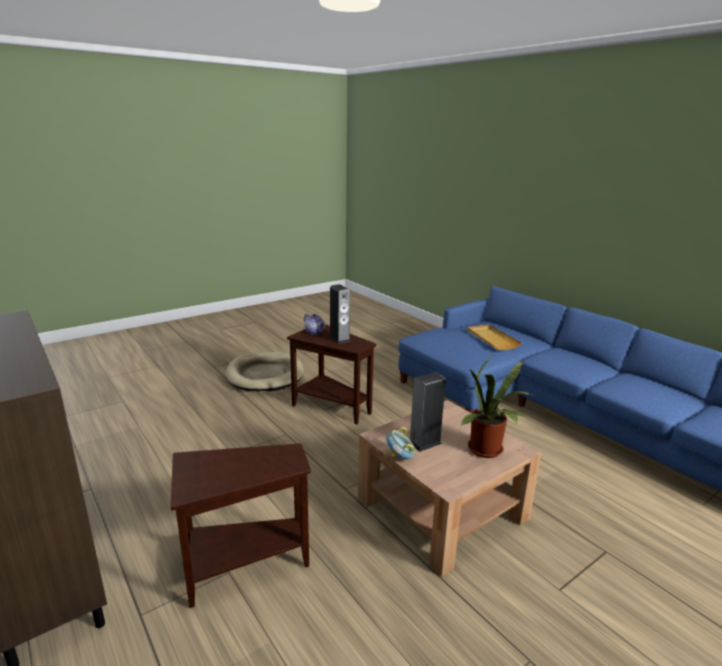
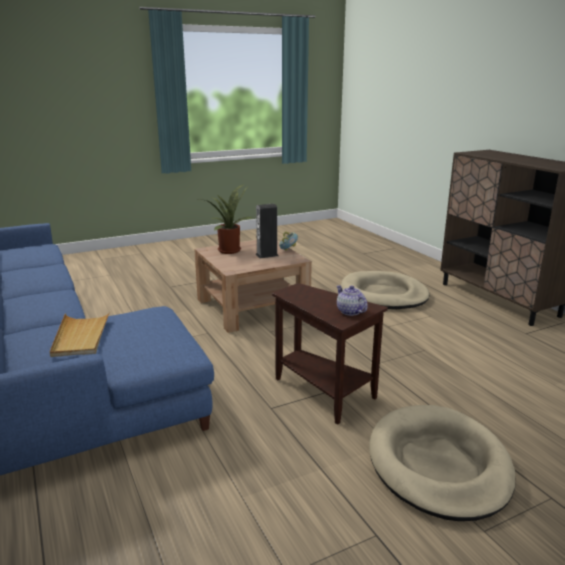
camera: 170 degrees left, 0 degrees up
(242, 566) = (383, 294): brown side table -> beige dog bed
(339, 339) = (316, 300): speaker -> none

